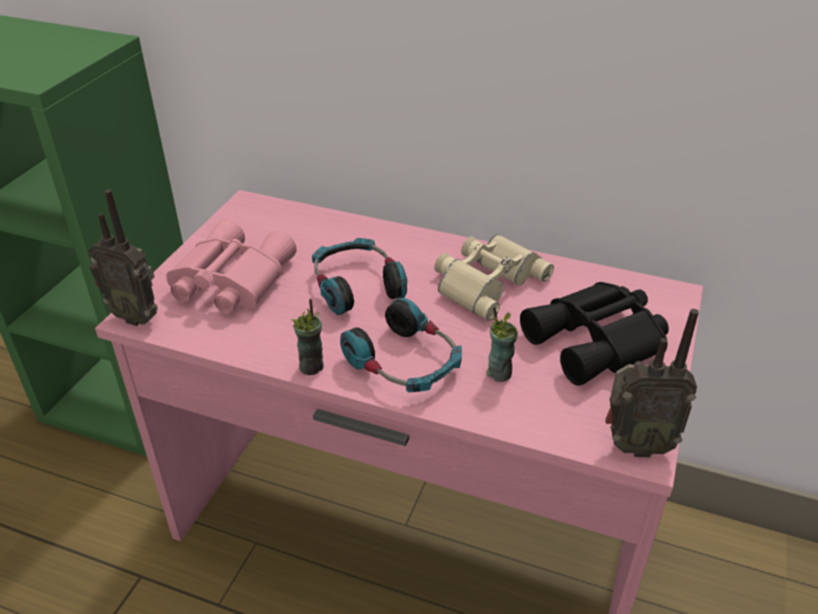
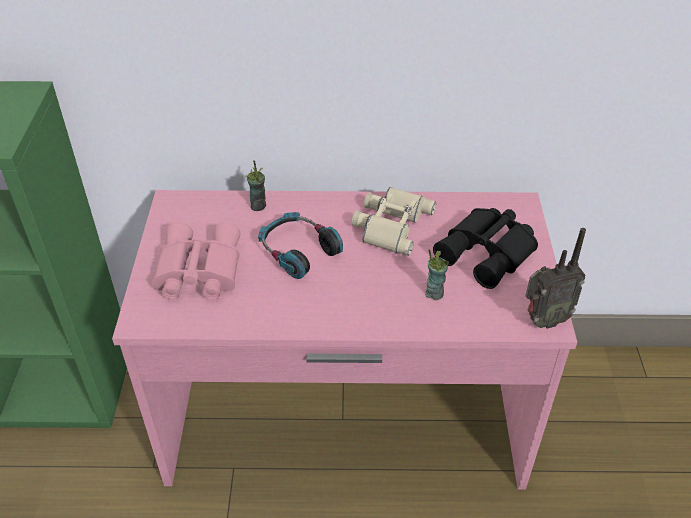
camera: 20 degrees left, 5 degrees up
(136, 316) = (140, 320): radio -> none
(312, 366) = (301, 324): cup -> cup (258, 206)
(404, 363) = (366, 303): headphones -> none

